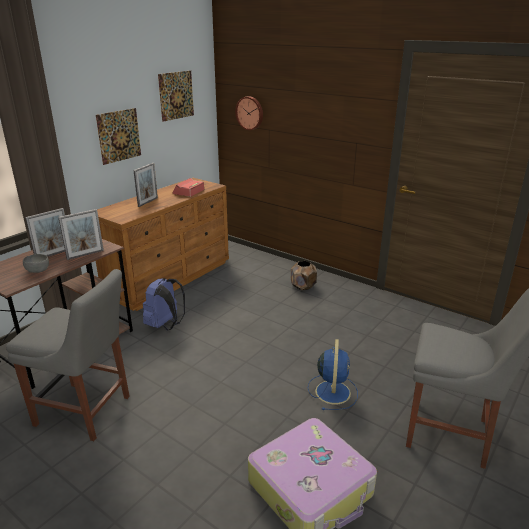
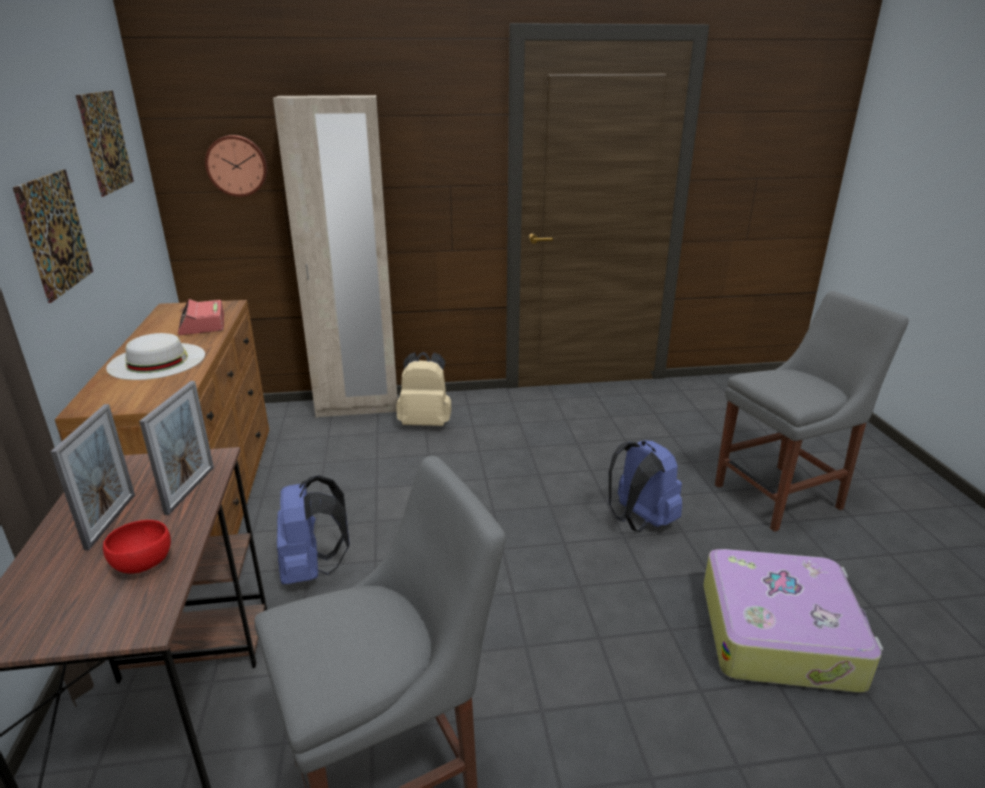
camera: 45 degrees left, 0 degrees up
(38, 271) = (143, 564): grey bowl -> red bowl
(148, 202) = (157, 361): picture frame -> white hat
(282, 265) = (357, 407): none -> beige wardrobe
(303, 286) = (426, 422): brown planter -> beige backpack
(332, 391) = (639, 521): blue fan -> blue backpack

